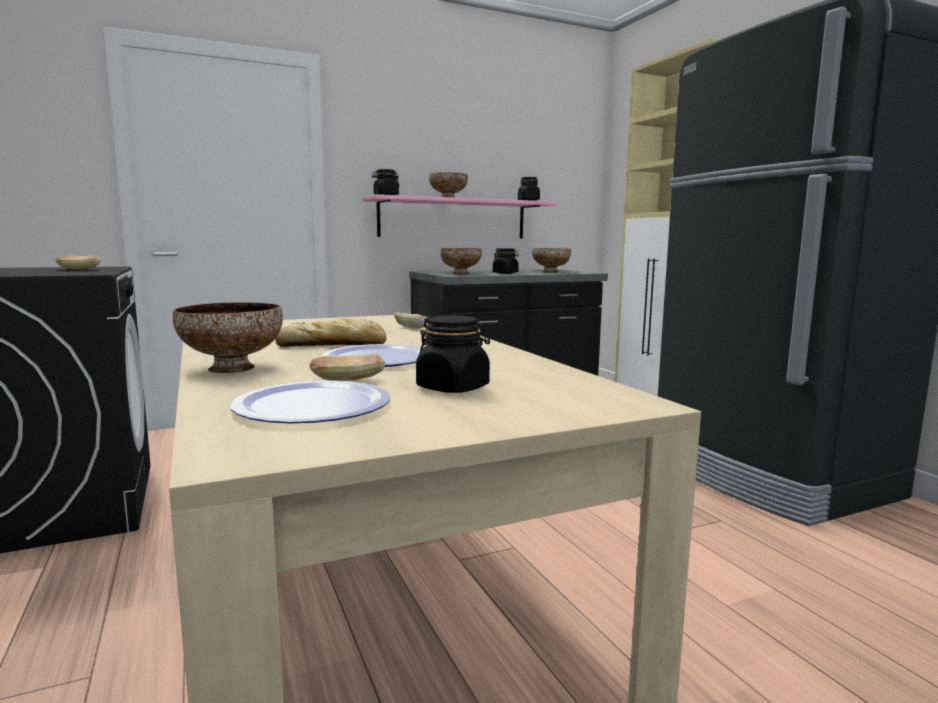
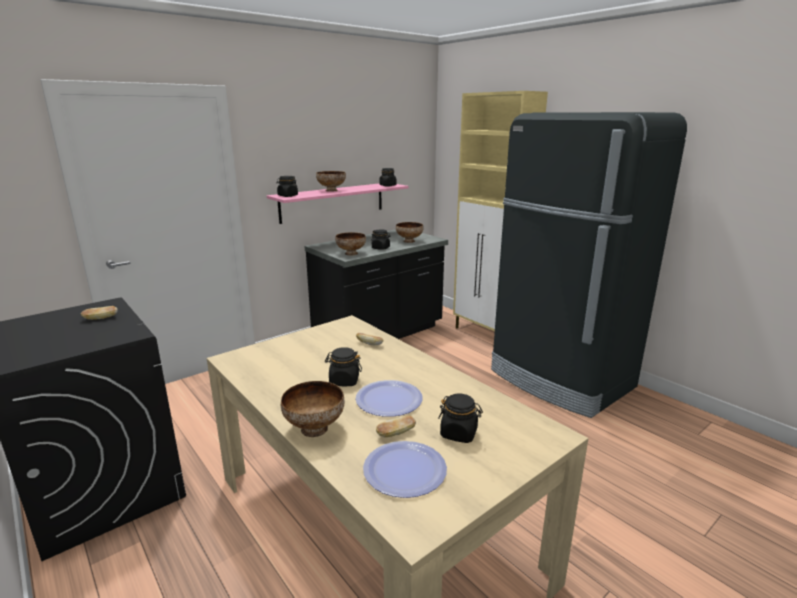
camera: 15 degrees left, 10 degrees up
(334, 344) = (344, 381): bread -> black jar

